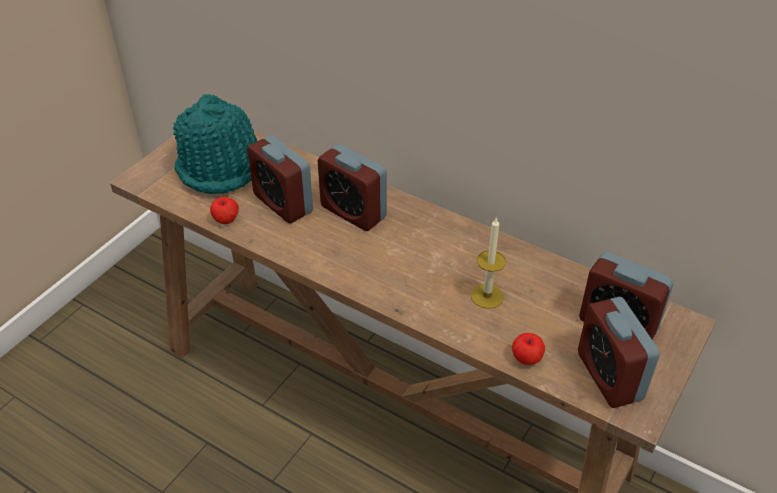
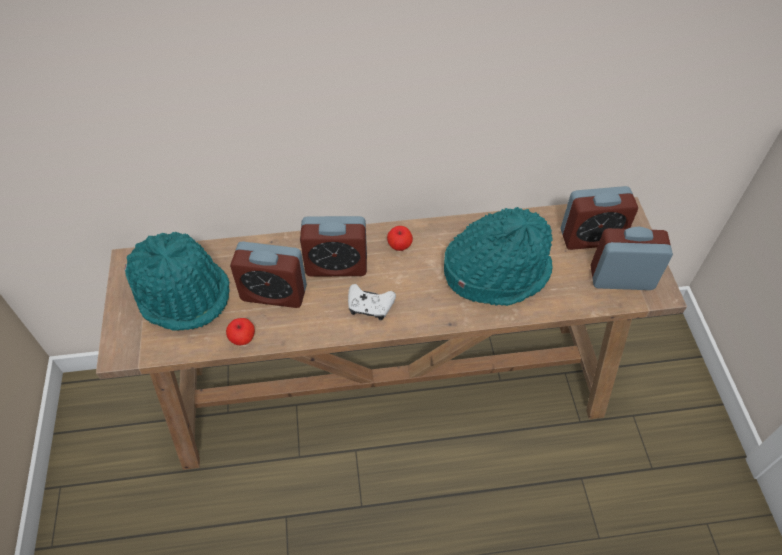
camera: 40 degrees left, 10 degrees up
(345, 256) = (370, 306): none -> white game controller
(487, 296) = (496, 271): candle -> turquoise hat
(526, 358) = (565, 300): apple -> apple (399, 245)
(609, 376) = (621, 278): alarm clock -> alarm clock turned 150 degrees clockwise

